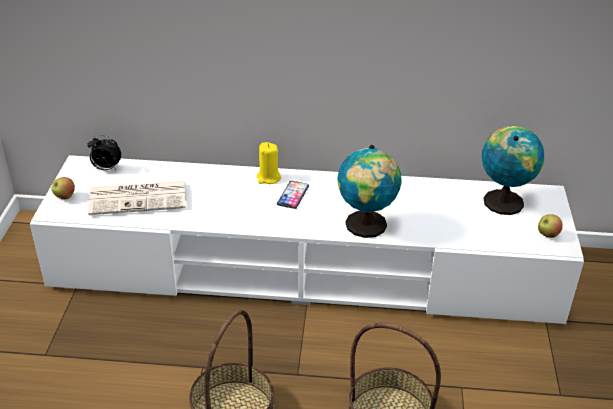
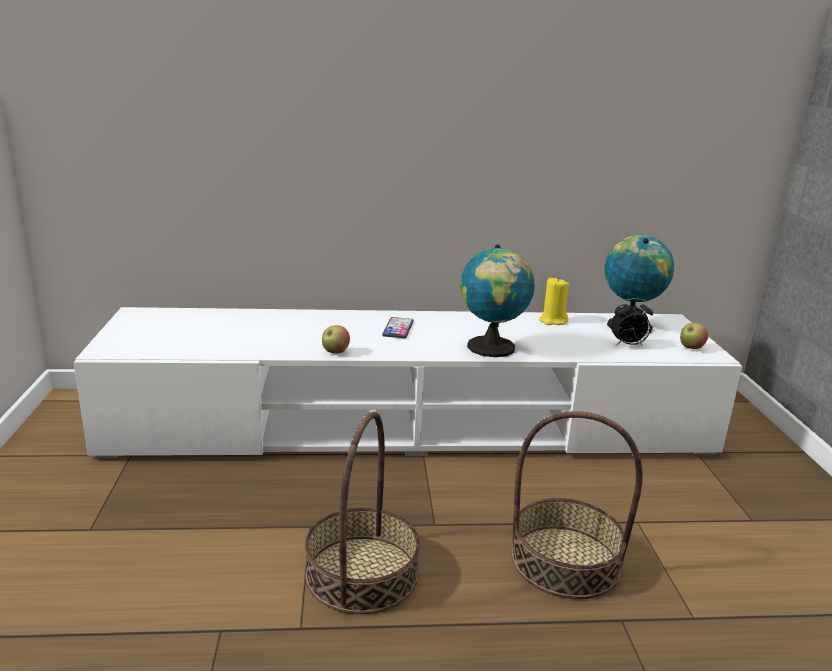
camera: 10 degrees left, 15 degrees down
(65, 197) = (119, 338): apple -> apple (335, 352)
(106, 169) = (169, 315): alarm clock -> alarm clock (628, 345)
(139, 198) = (215, 336): newspaper -> none
(268, 178) = (365, 317): yellow candle -> yellow candle (552, 321)

